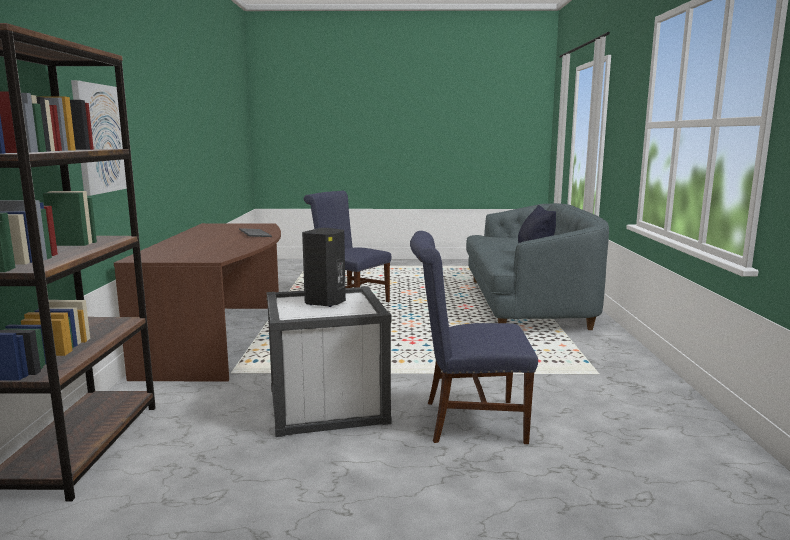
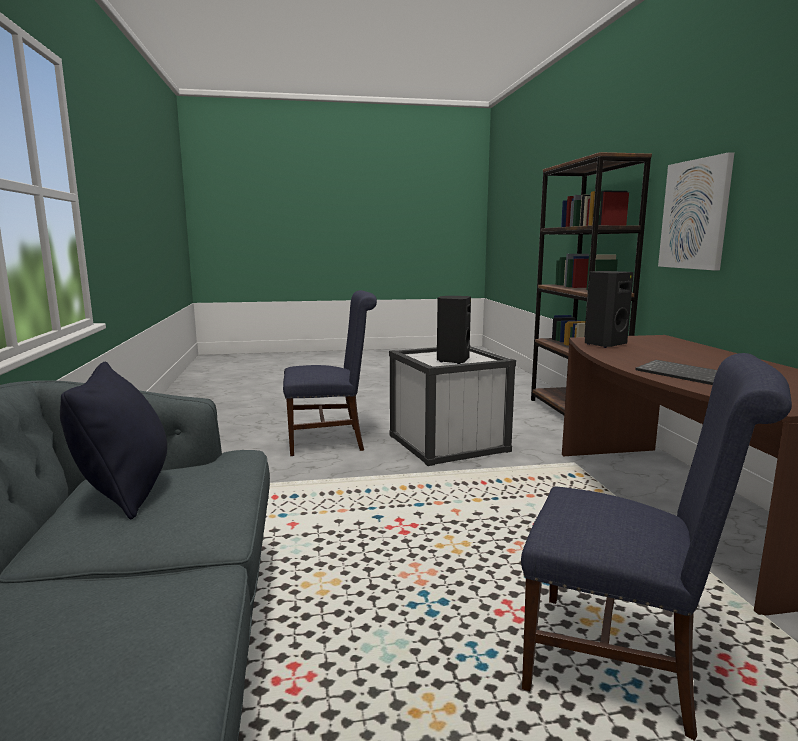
camera: 170 degrees right, 0 degrees up
(221, 253) = (603, 344): none -> black speaker

